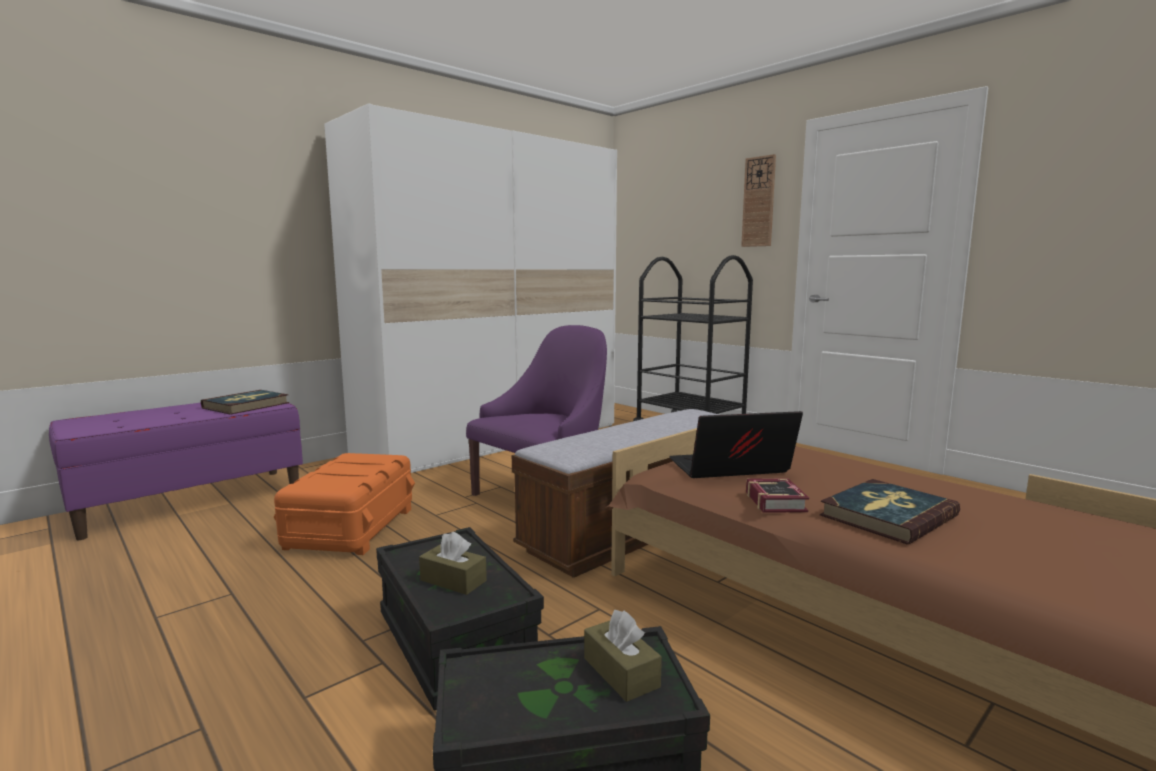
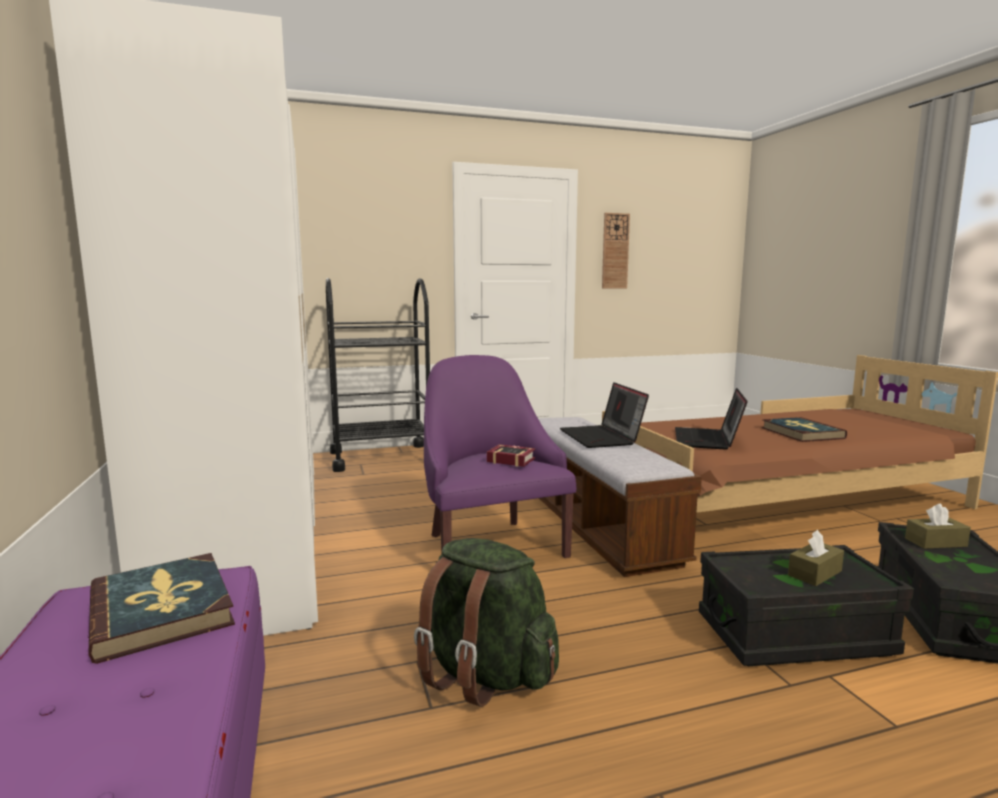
camera: 65 degrees left, 0 degrees up
(351, 528) = (485, 674): orange storage box -> green backpack
(642, 430) = (602, 437): none -> laptop
(758, 202) = (411, 228): wall clock -> wall clock (615, 251)
(776, 501) = (776, 443): book -> book (509, 459)

